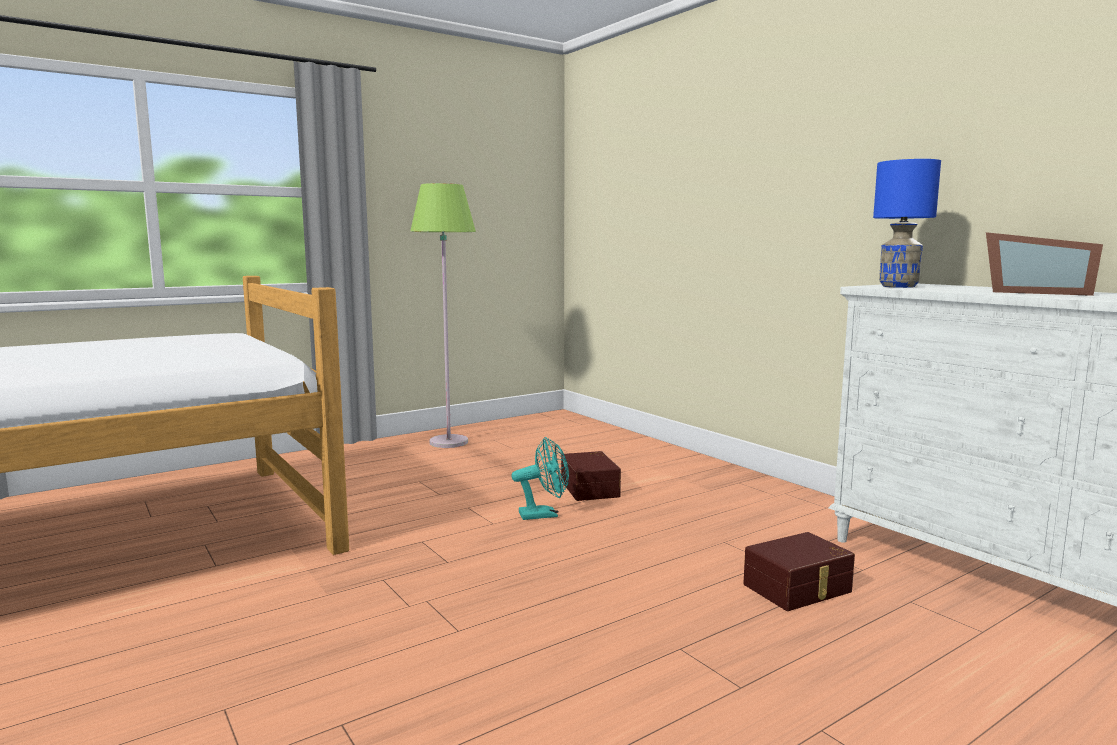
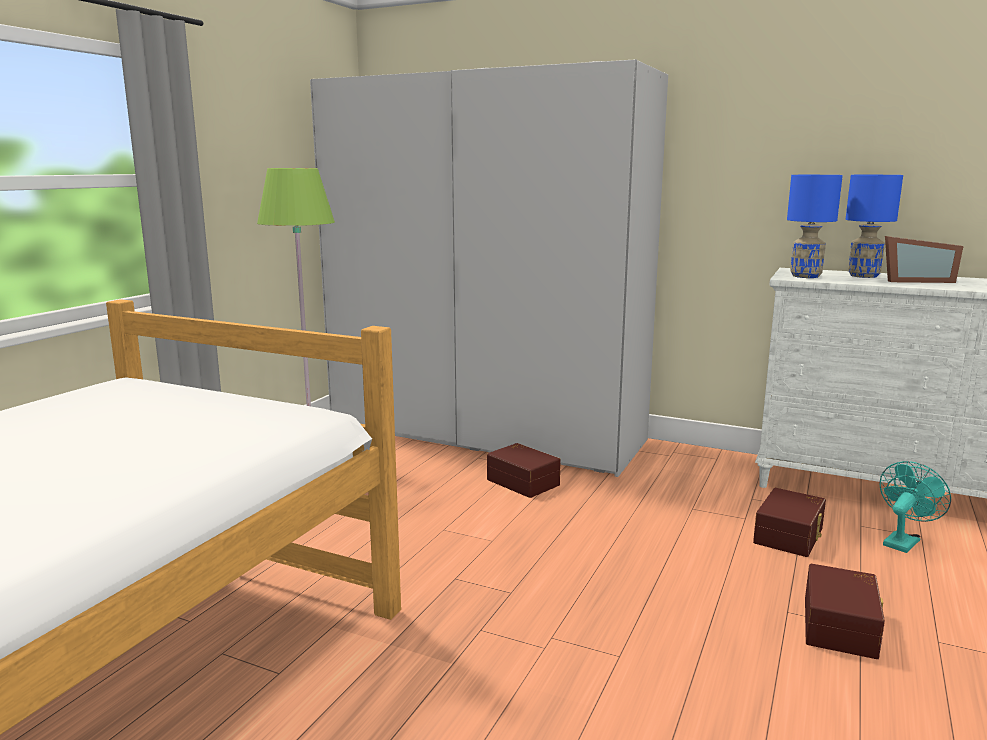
camera: 30 degrees left, 5 degrees up
(544, 514) = (523, 519): turquoise fan -> turquoise fan (903, 541)
(616, 448) = (485, 433): none -> white wardrobe
(720, 679) = (842, 627): none -> brown storage box
(981, 288) = (862, 276): none -> blue table lamp

